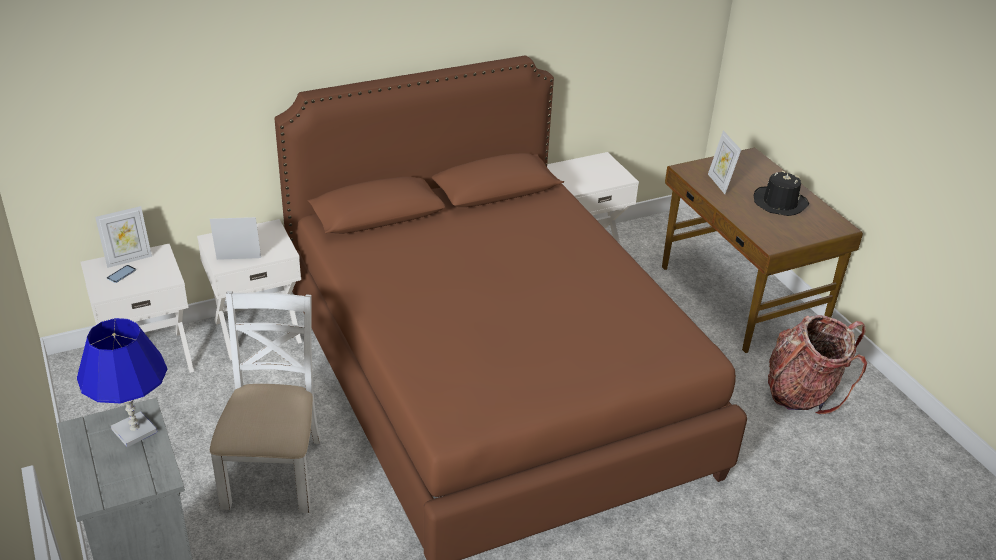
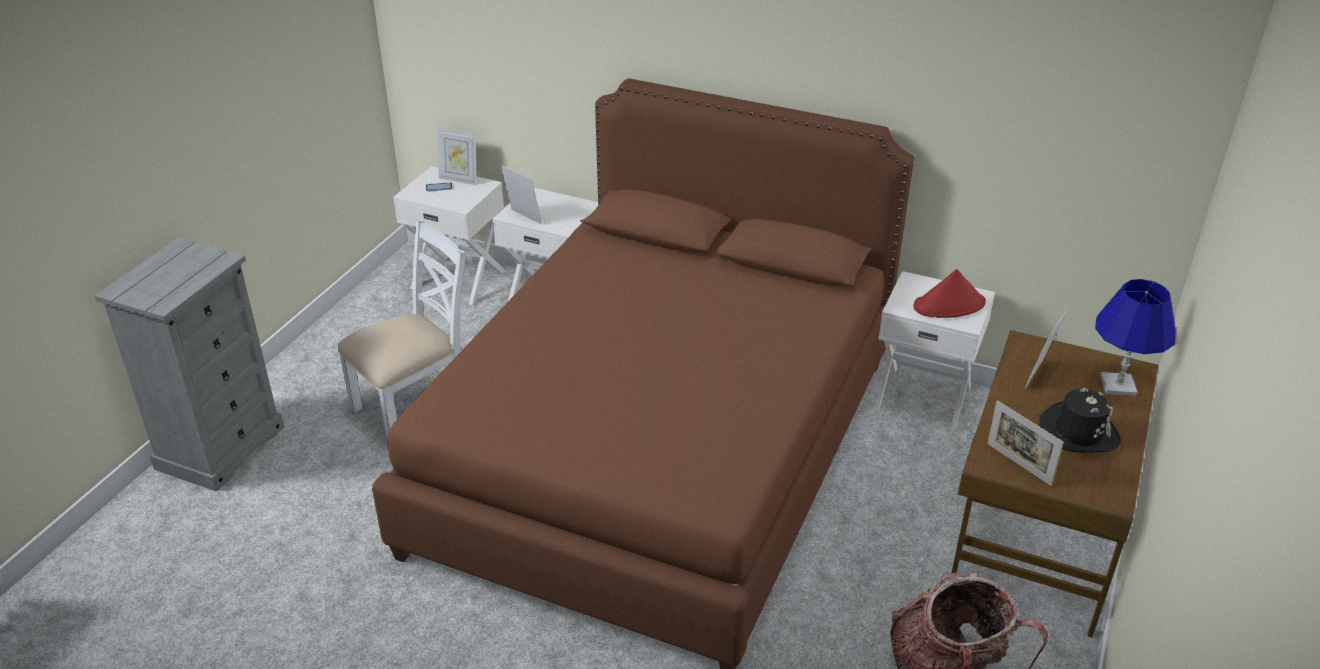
camera: 50 degrees right, 0 degrees up
(134, 431) = (200, 267): blue table lamp -> blue table lamp (1118, 386)
(599, 172) = (949, 305): none -> red hat
(784, 236) = (1018, 464): none -> picture frame

